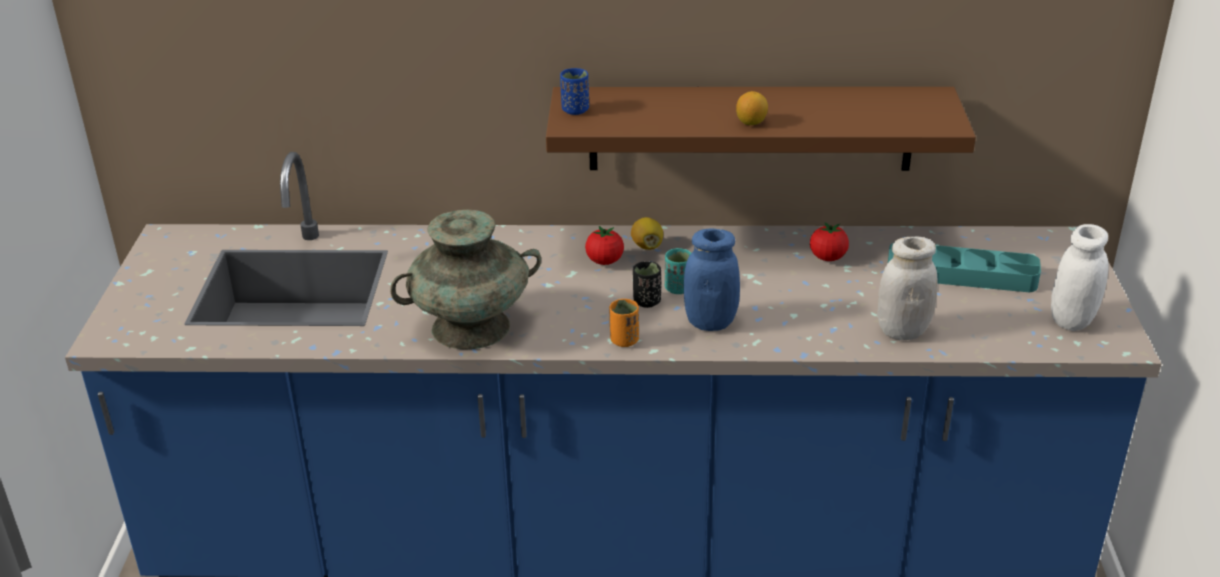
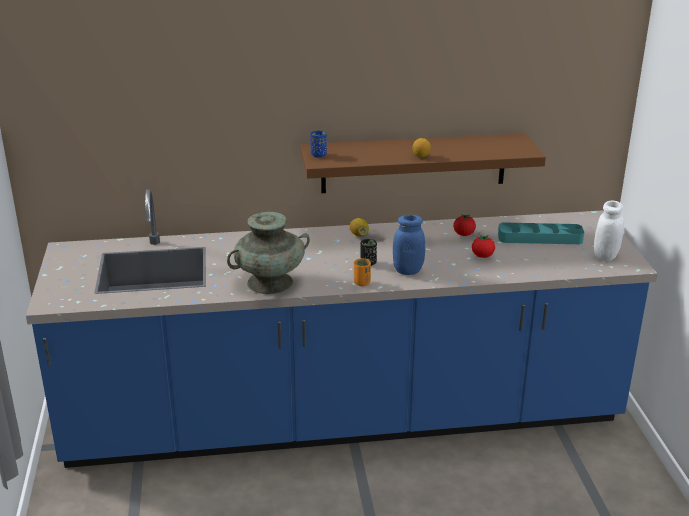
camera: 10 degrees left, 5 degrees down
(604, 261) = (337, 244): tomato -> tomato (482, 256)
(678, 288) = (384, 255): turquoise cup -> none
(902, 331) = (516, 267): white jar -> none

